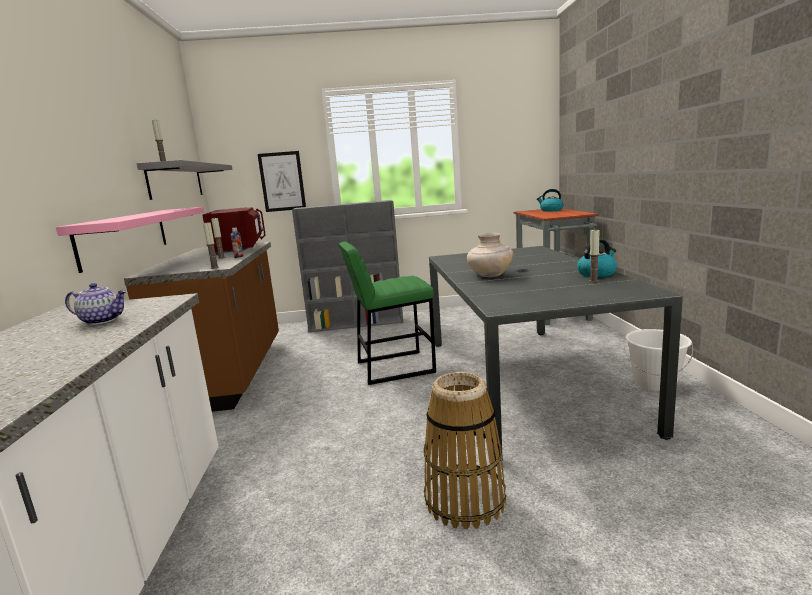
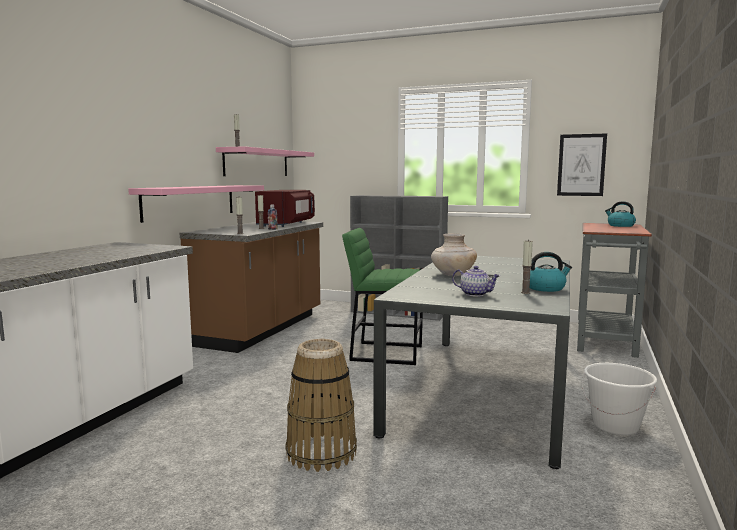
camera: 25 degrees right, 5 degrees down
(103, 320) = (116, 251): teapot -> teapot (475, 294)
(176, 181) = (257, 163): grey shelf -> pink shelf
(282, 181) = (354, 170): picture -> picture (581, 165)

